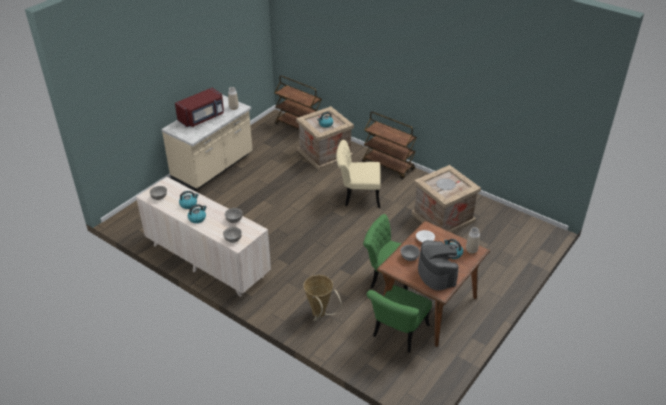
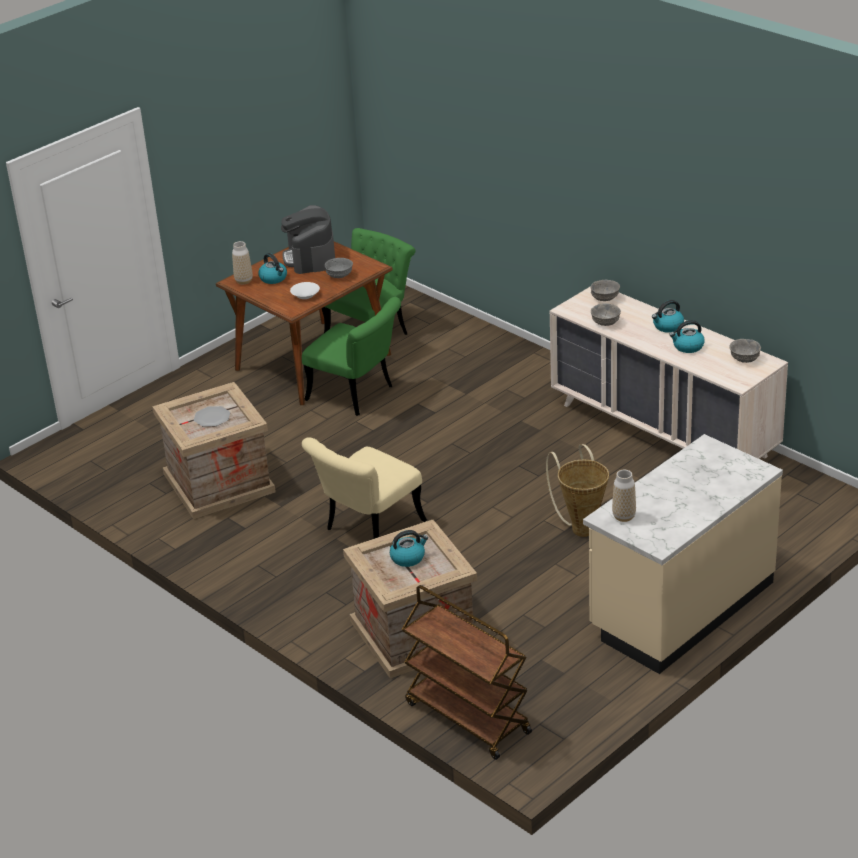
camera: 170 degrees left, 5 degrees down
(202, 118) = (695, 492): red microwave -> none
(320, 315) = (479, 357): basket -> basket (581, 526)
(357, 196) = (368, 530): beige chair -> beige chair turned 120 degrees clockwise
(388, 166) = (277, 594): brown cart -> none

